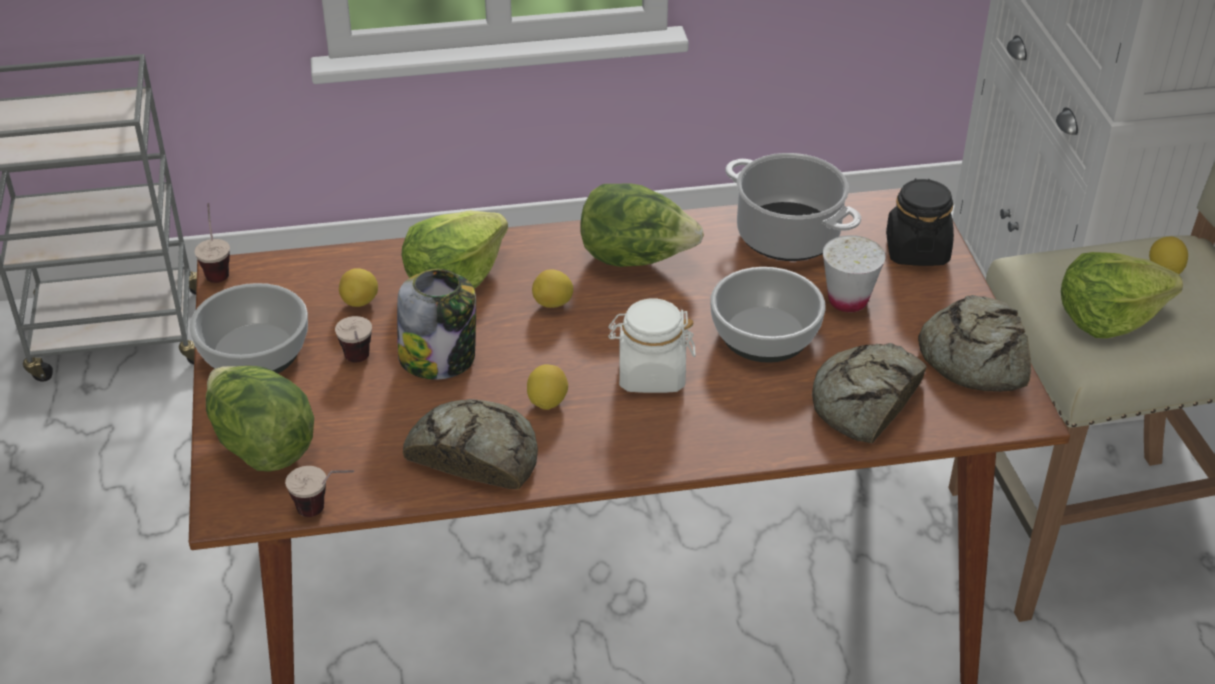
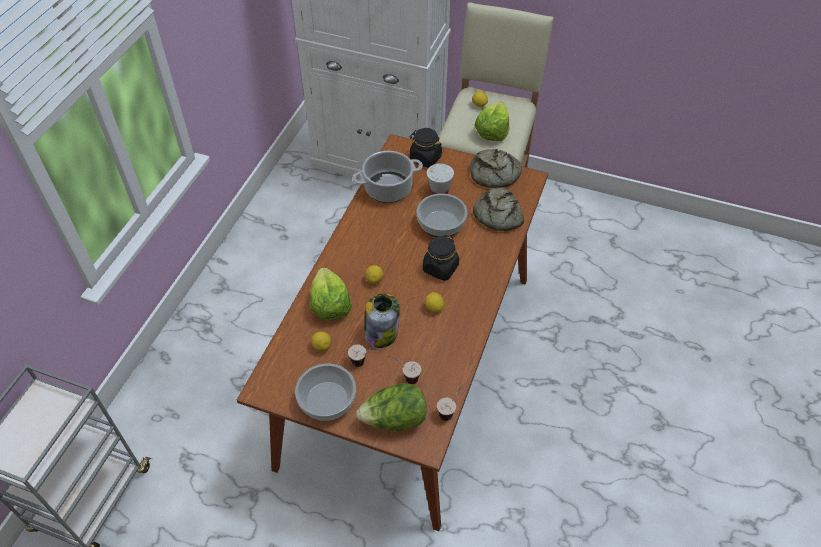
camera: 60 degrees left, 10 degrees up
(217, 267) = (251, 394): cup -> cup (404, 376)
(474, 453) = (449, 345): bread -> none
(636, 258) = (366, 240): lettuce -> none
(651, 374) = (440, 268): white jar -> black jar

